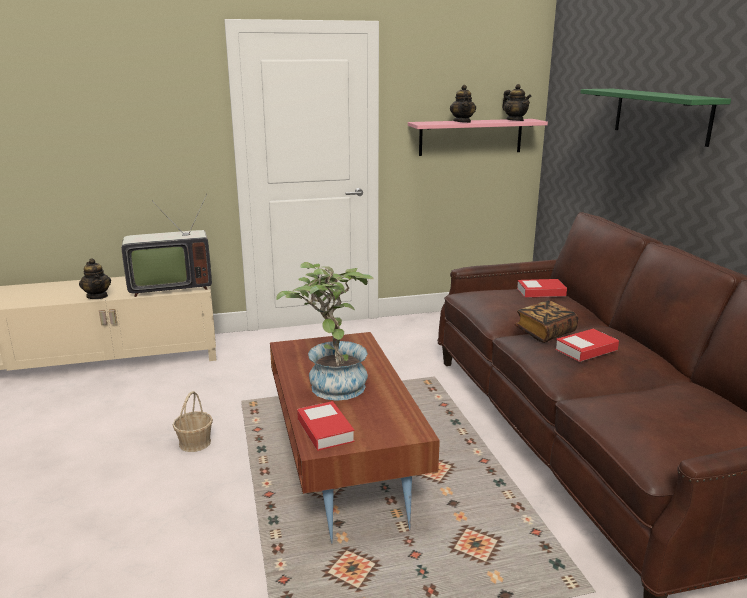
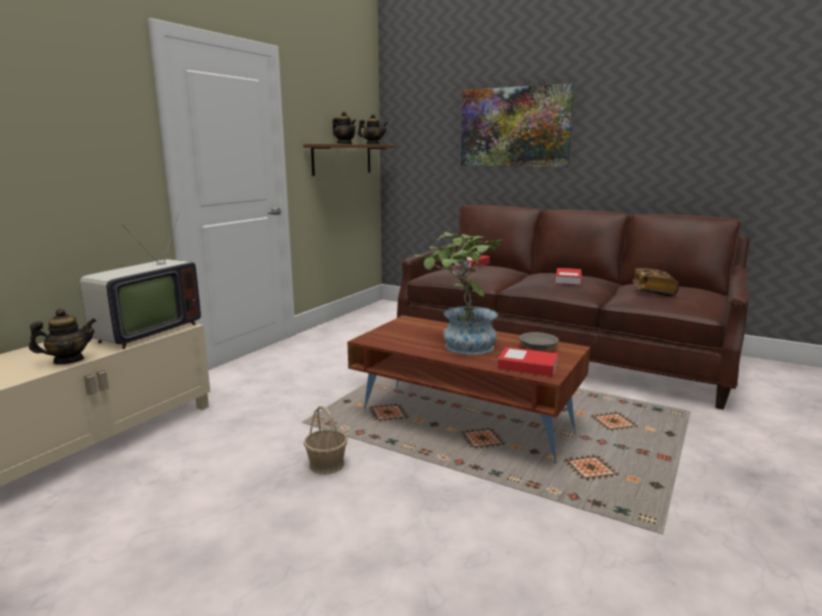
camera: 45 degrees left, 5 degrees down
(97, 296) = (68, 360): teapot -> teapot turned 45 degrees counterclockwise
(389, 415) = (537, 347): none -> grey bowl
(470, 137) = (342, 159): pink shelf -> brown shelf
(545, 332) = (529, 279): book -> book (653, 291)
(661, 115) = (514, 127): green shelf -> picture

